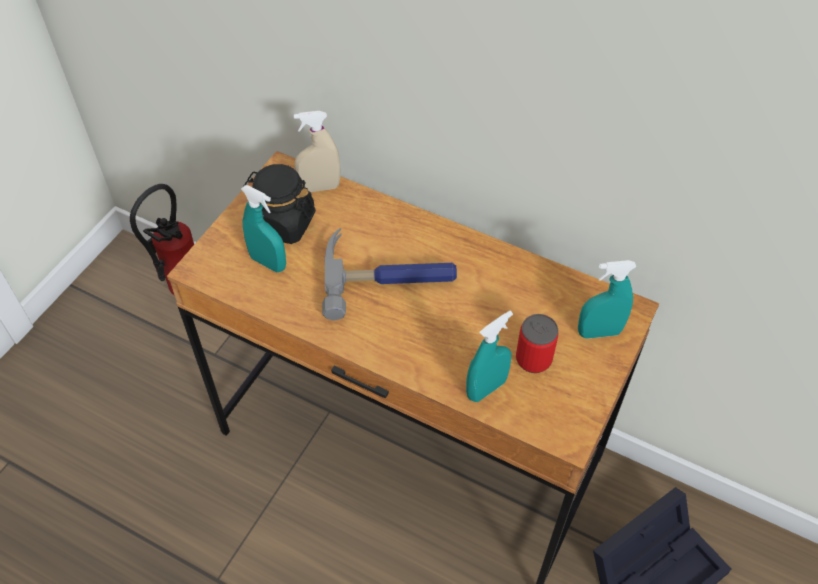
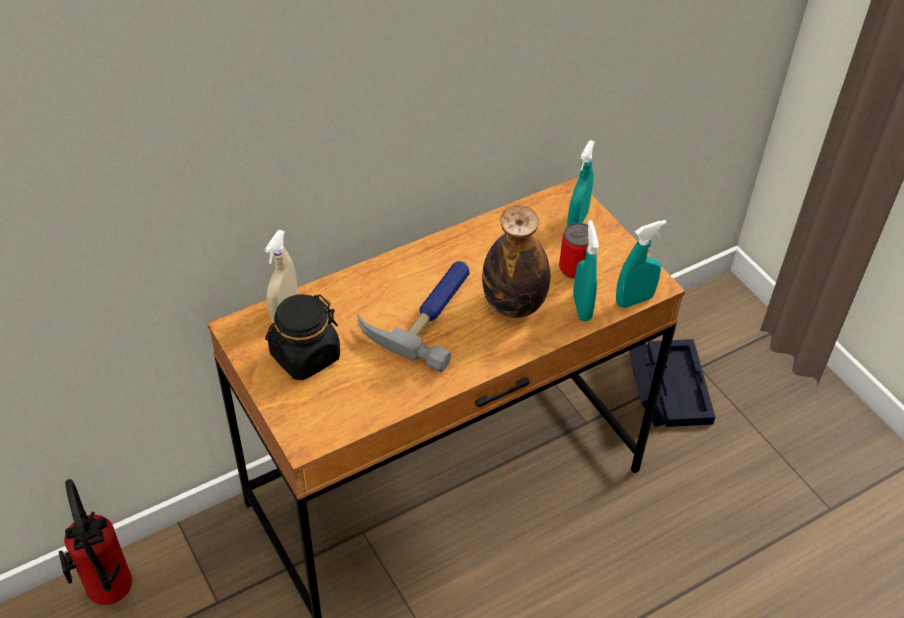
camera: 60 degrees left, 5 degrees down
(268, 262) = (343, 386): turquoise spray bottle -> turquoise spray bottle (634, 300)
(448, 334) = (514, 304): none -> bottle

